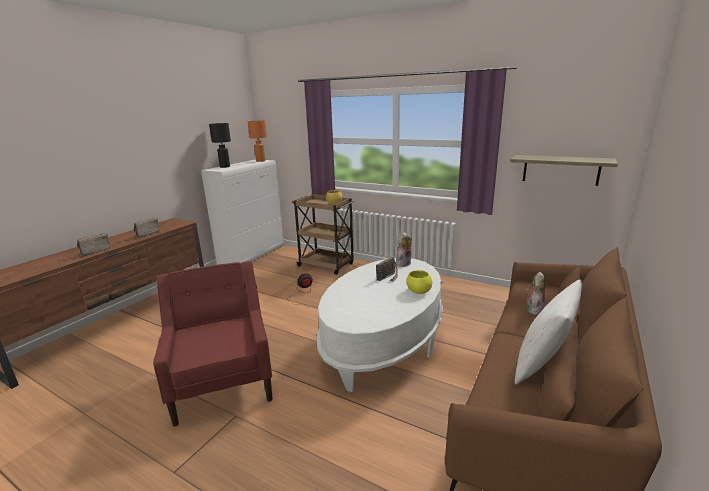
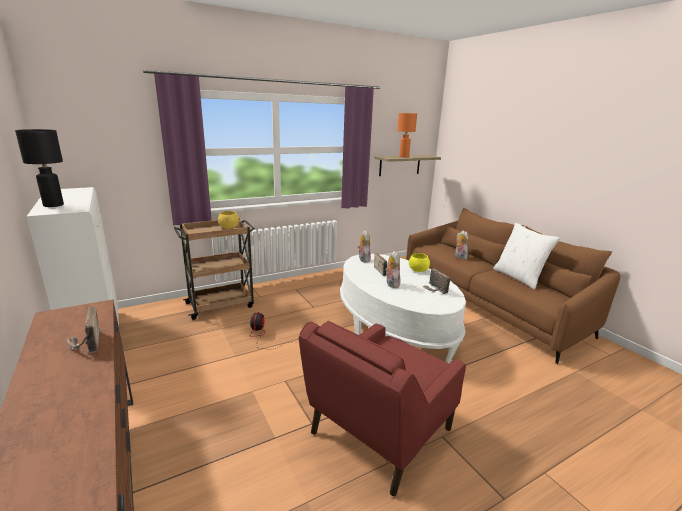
camera: 60 degrees left, 0 degrees up
(94, 251) = (86, 406): radio -> radio (435, 289)
(223, 380) = (379, 433): red armchair -> red armchair turned 60 degrees counterclockwise
(260, 161) = (74, 190): orange table lamp -> orange table lamp (403, 157)
(363, 288) = (391, 284): none -> plush toy

